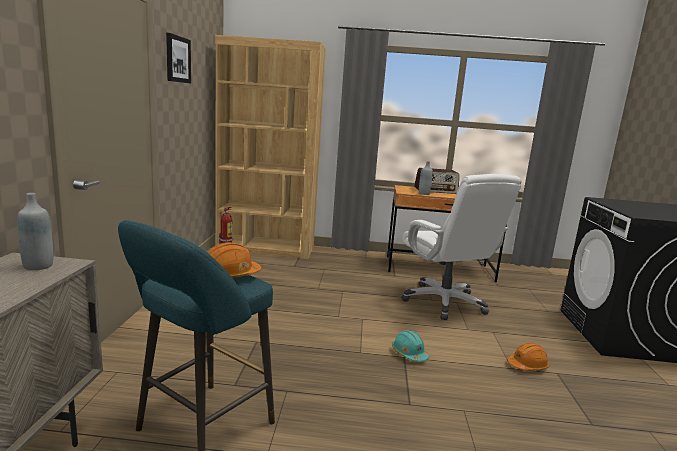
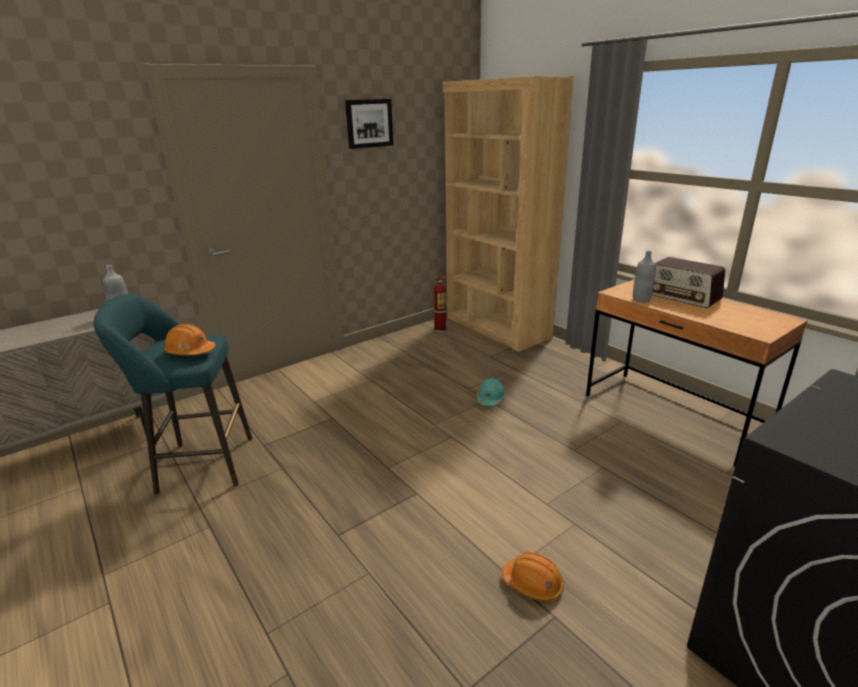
camera: 50 degrees right, 10 degrees up
(409, 354) = (427, 493): turquoise hard hat -> turquoise hard hat (490, 399)
(445, 302) = (585, 460): white office chair -> none

